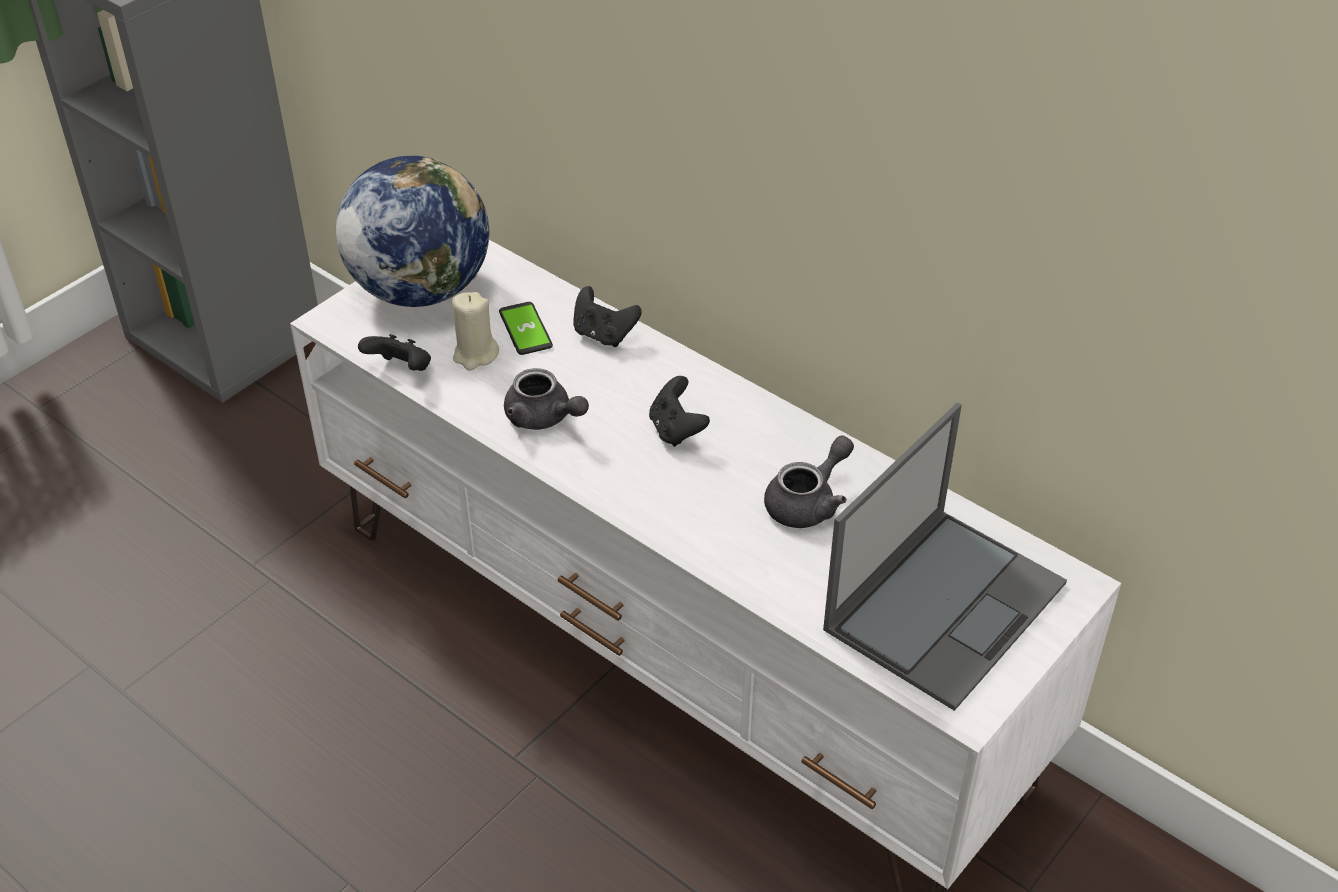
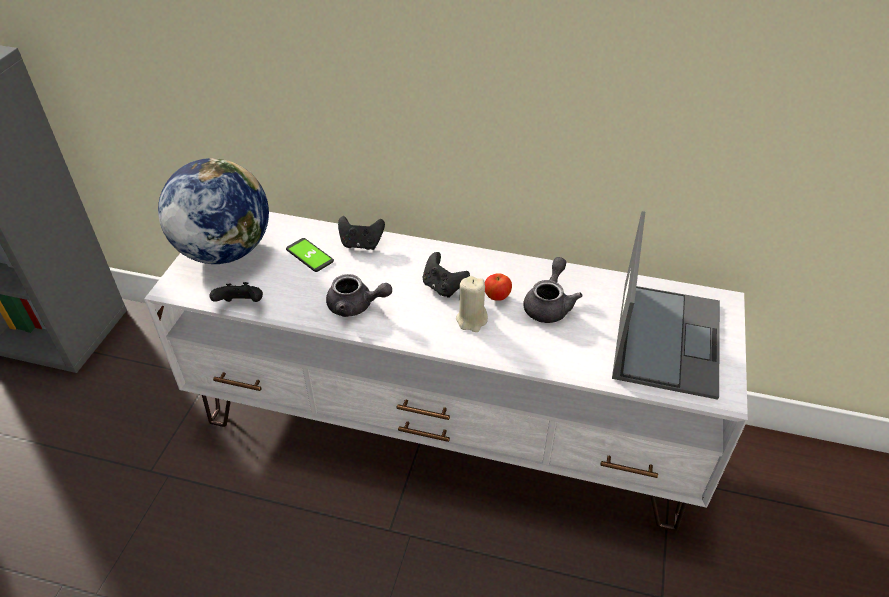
camera: 25 degrees left, 0 degrees up
(475, 355) = (286, 281): beige candle -> beige candle (471, 320)
(742, 468) = (497, 297): none -> apple

